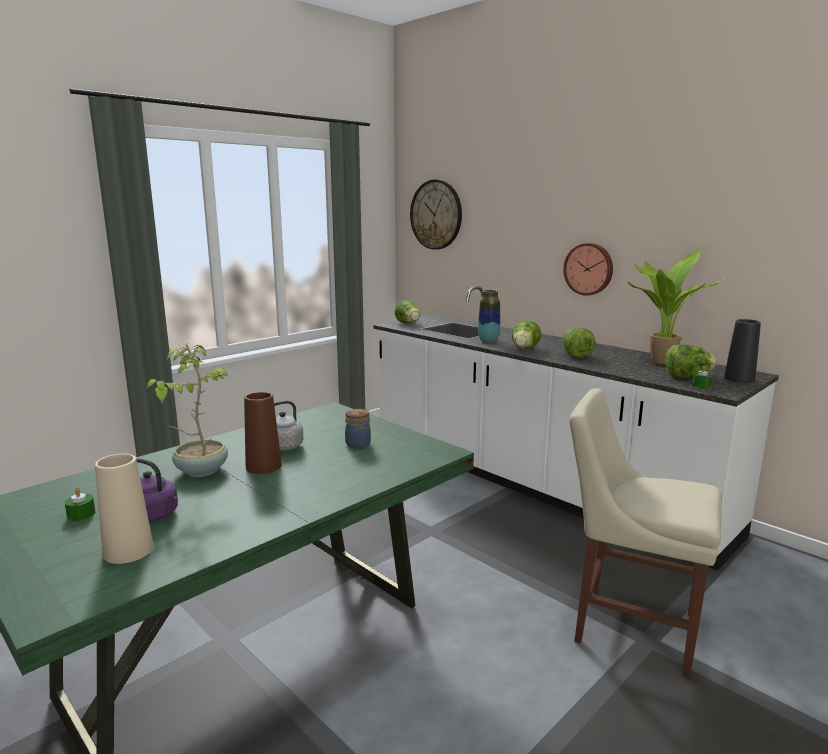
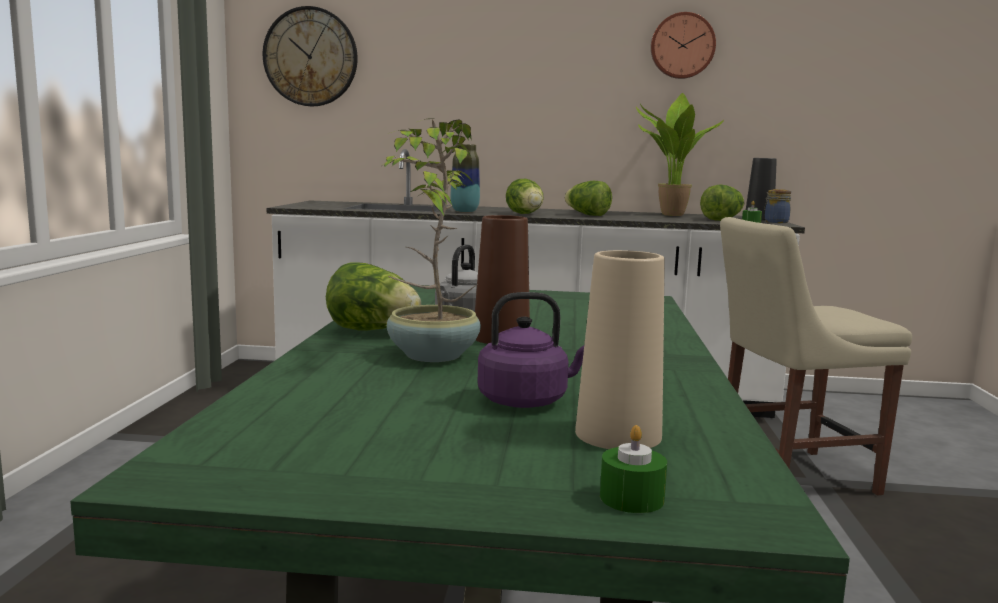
camera: 40 degrees left, 5 degrees down
(81, 514) = (409, 427): green candle -> green candle (631, 498)
(358, 444) = (542, 306): jar -> jar (775, 222)
(408, 324) = (313, 205): lettuce -> lettuce (373, 330)
(589, 269) = (554, 122): wall clock -> wall clock (682, 46)

